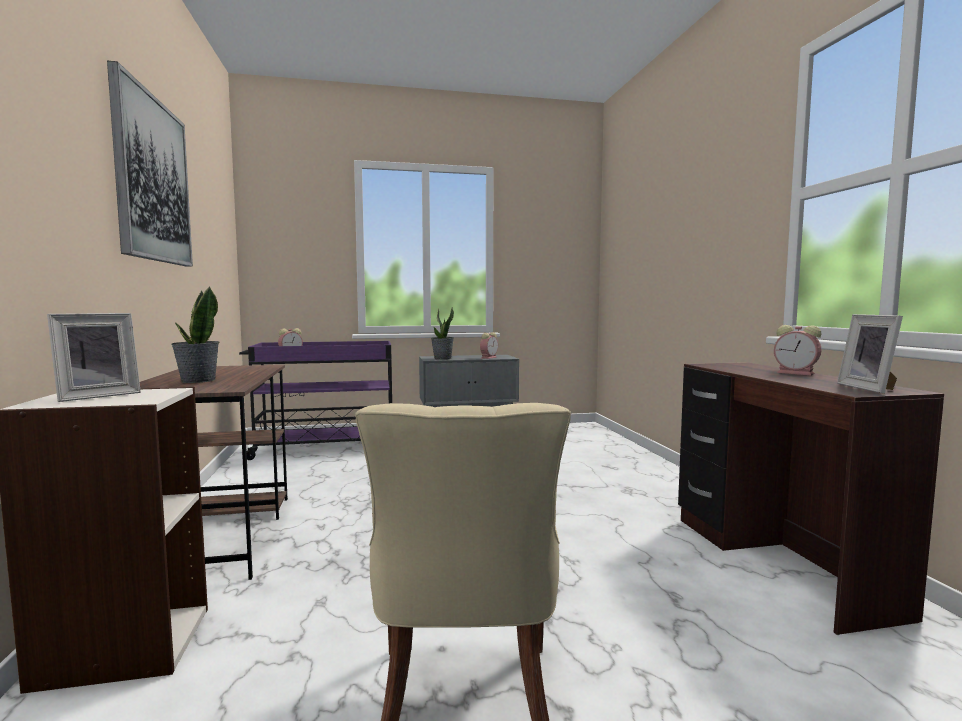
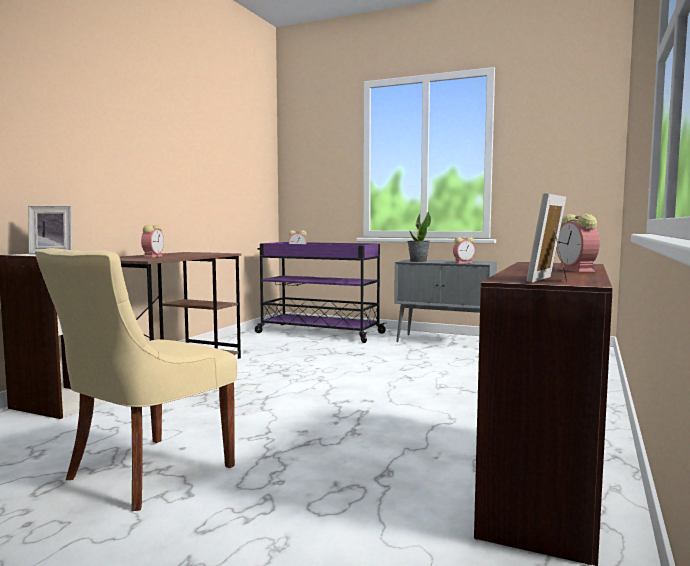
camera: 35 degrees right, 0 degrees up
(152, 180) = (161, 122): picture -> none
(197, 380) = (153, 256): potted plant -> alarm clock

